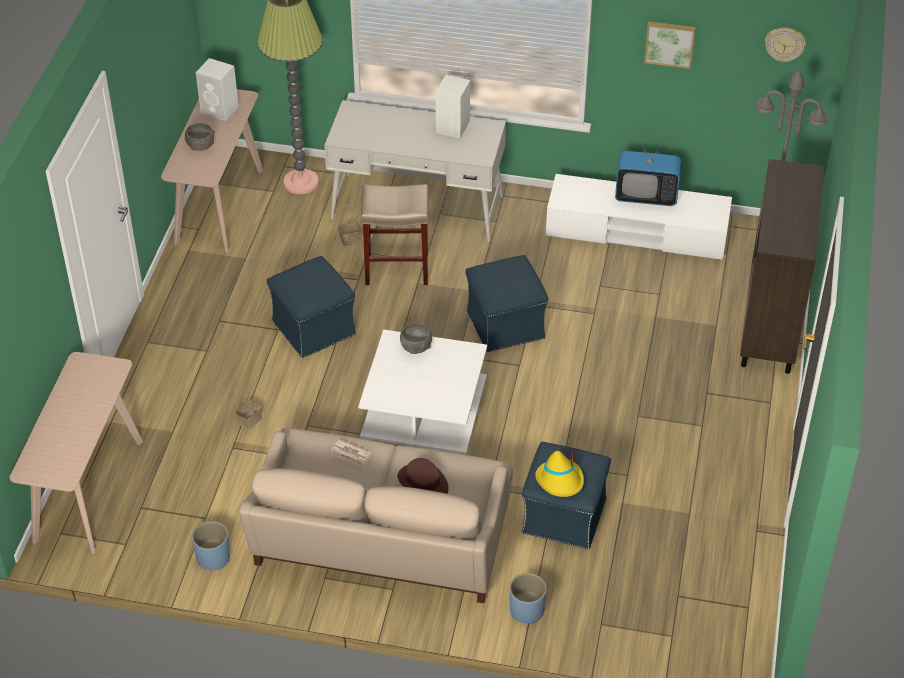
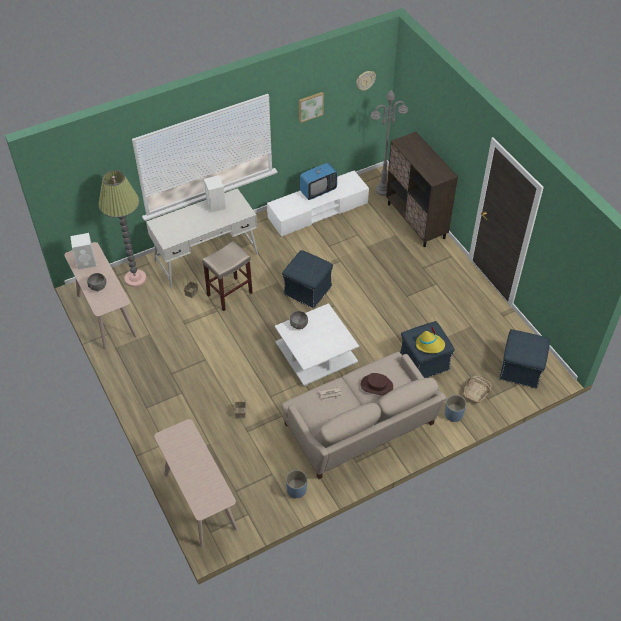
camera: 40 degrees left, 5 degrees up
(313, 327) = (221, 347): blue ottoman -> blue ottoman (520, 369)
(593, 605) = (476, 392): none -> basket

